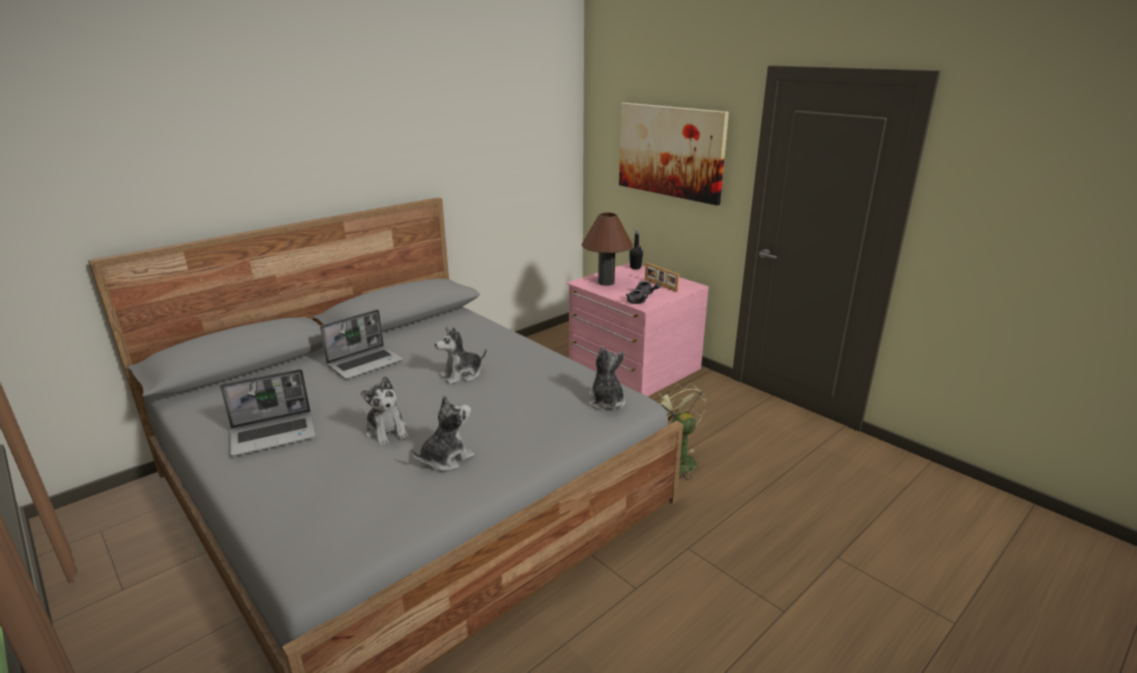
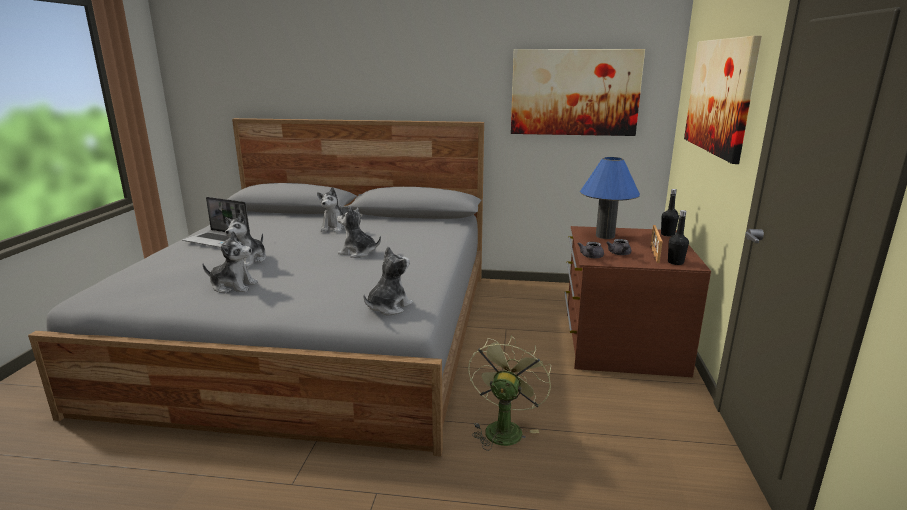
camera: 50 degrees right, 5 degrees down
(366, 363) = (335, 228): laptop -> plush toy
(511, 153) = (574, 92): none -> picture
(606, 282) = (605, 236): brown table lamp -> blue table lamp
(633, 367) = (620, 342): pink dresser -> brown dresser
(683, 287) = (675, 262): none -> black bottle

